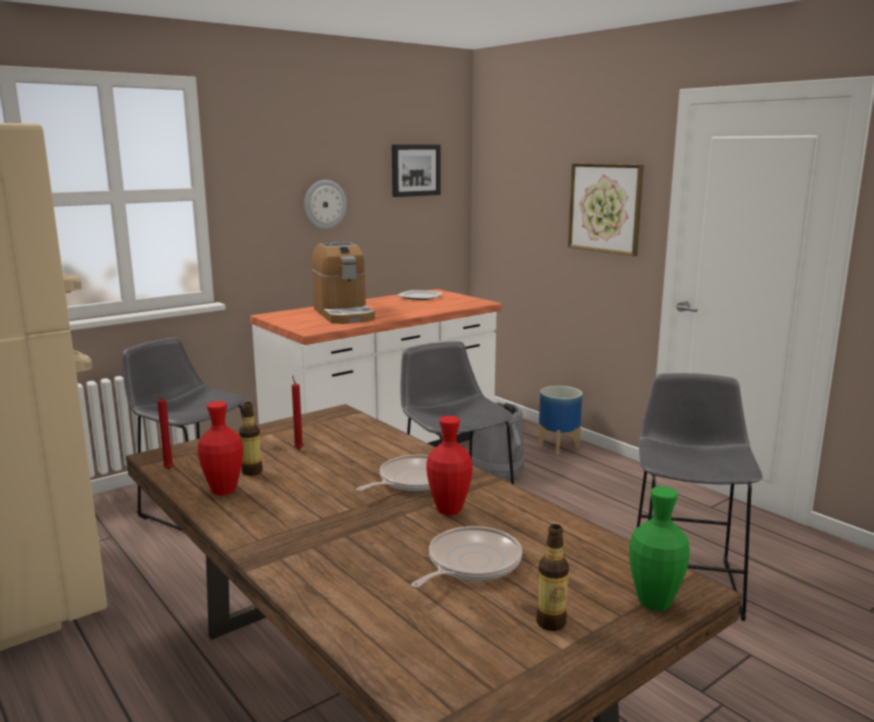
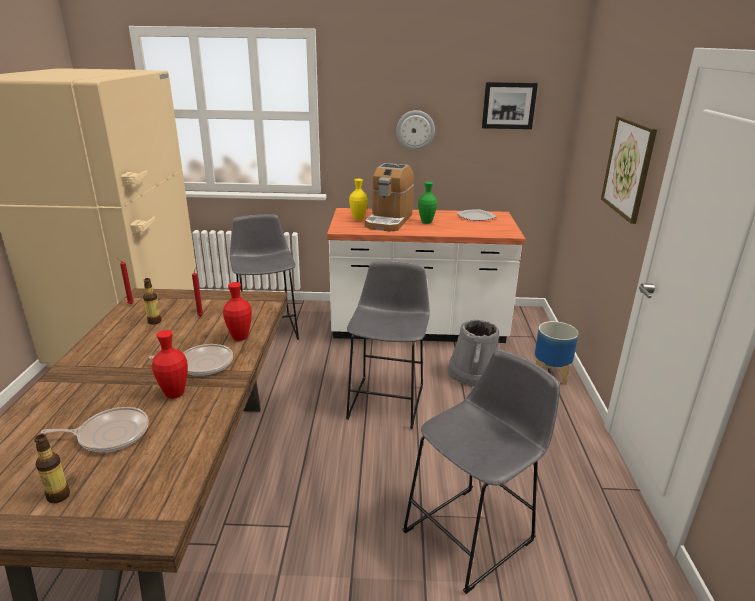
camera: 40 degrees right, 10 degrees up
(224, 491) = (122, 328): red vase -> red vase (240, 337)
(305, 319) = (358, 219): none -> yellow vase
(654, 603) = (120, 523): green vase -> green vase (426, 222)

